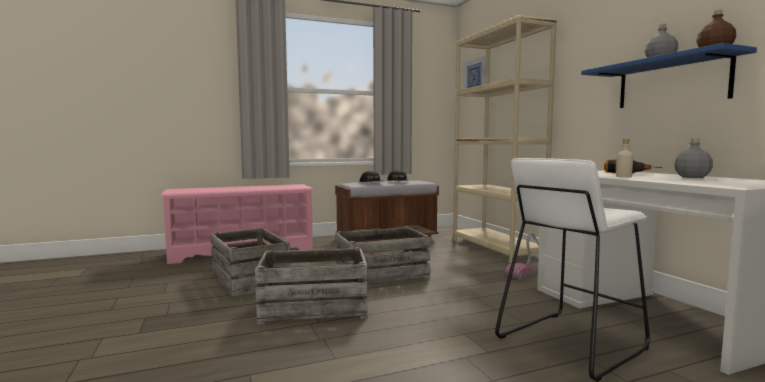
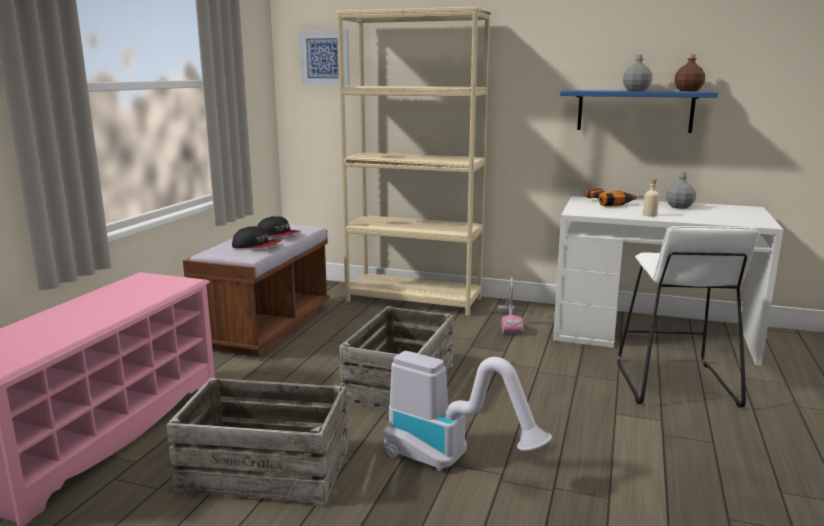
camera: 50 degrees left, 10 degrees up
(314, 307) = (451, 461): crate -> vacuum cleaner

